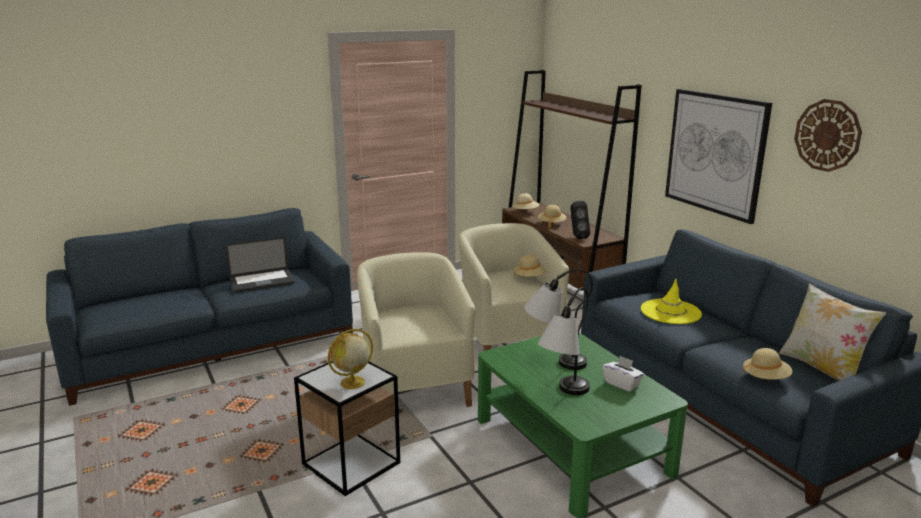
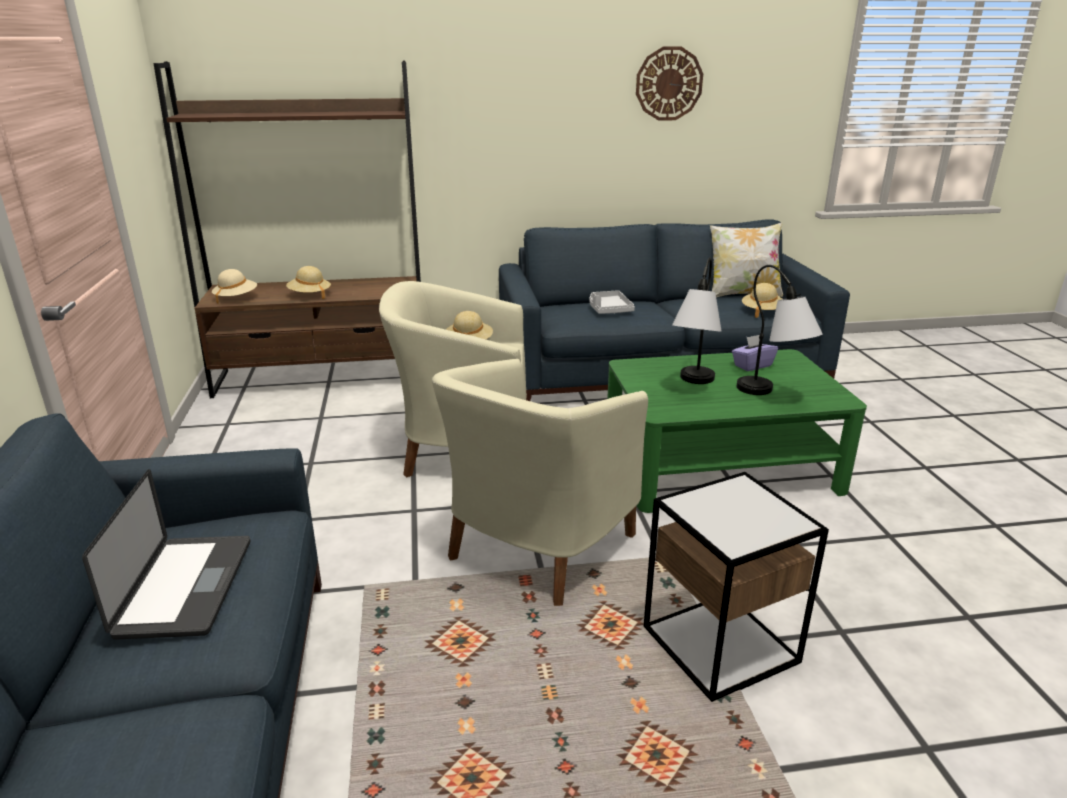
camera: 70 degrees left, 5 degrees up
(352, 383) = (762, 509): globe -> none
(415, 388) = (536, 547): beige armchair -> beige armchair turned 60 degrees counterclockwise
(577, 237) = (379, 293): black speaker -> none
(622, 384) = (752, 365): white tissue box -> purple tissue box
(670, 312) = (608, 309): yellow hat -> grey tray
(715, 153) = (536, 131): picture -> none

